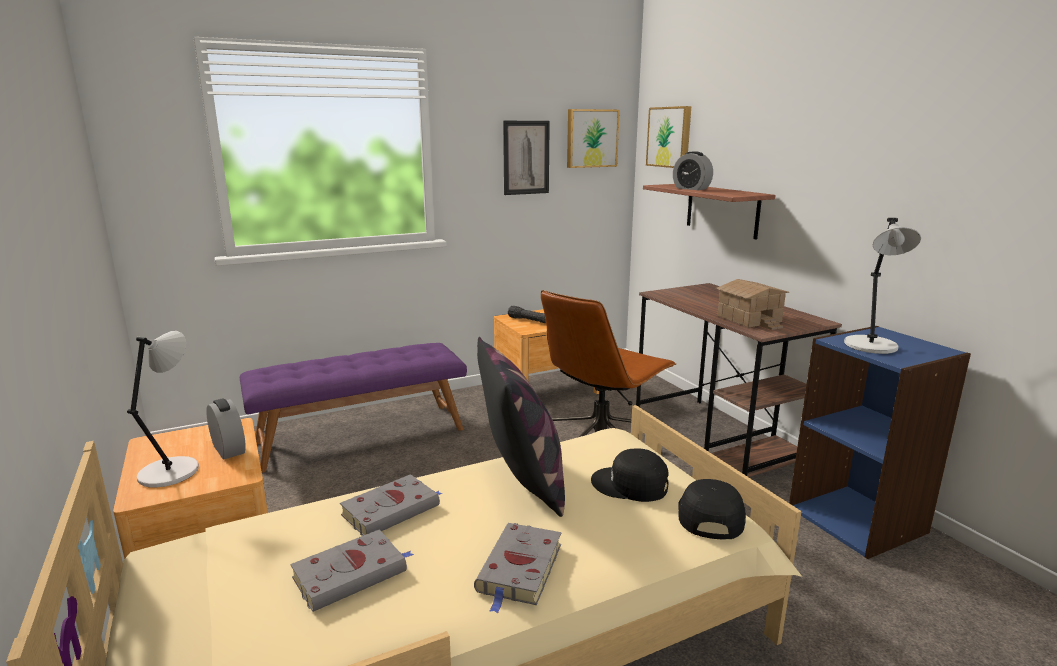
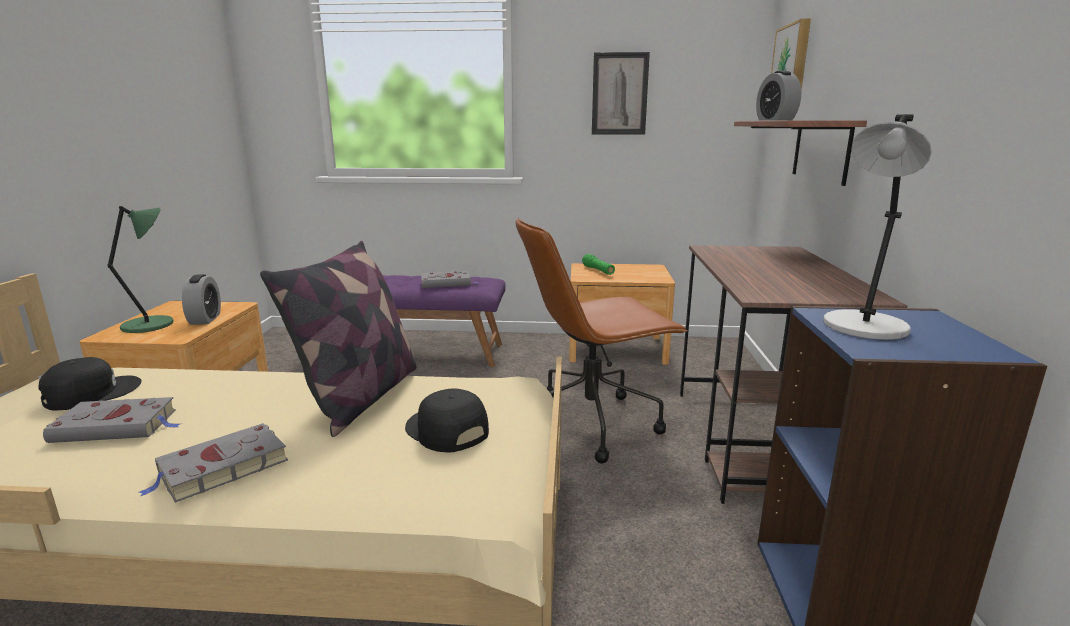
camera: 30 degrees right, 0 degrees up
(171, 471) = (151, 324): grey table lamp -> green table lamp
(393, 509) = (228, 390): grey book -> grey book (447, 283)
(528, 320) = (598, 271): black flashlight -> green flashlight
(591, 138) = (705, 72): picture -> none
(709, 515) = (472, 485): black cap -> black cap (91, 392)
(748, 319) = (769, 282): toy house -> none

